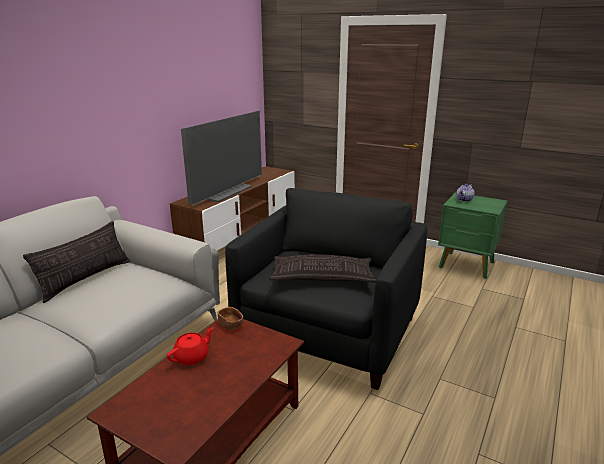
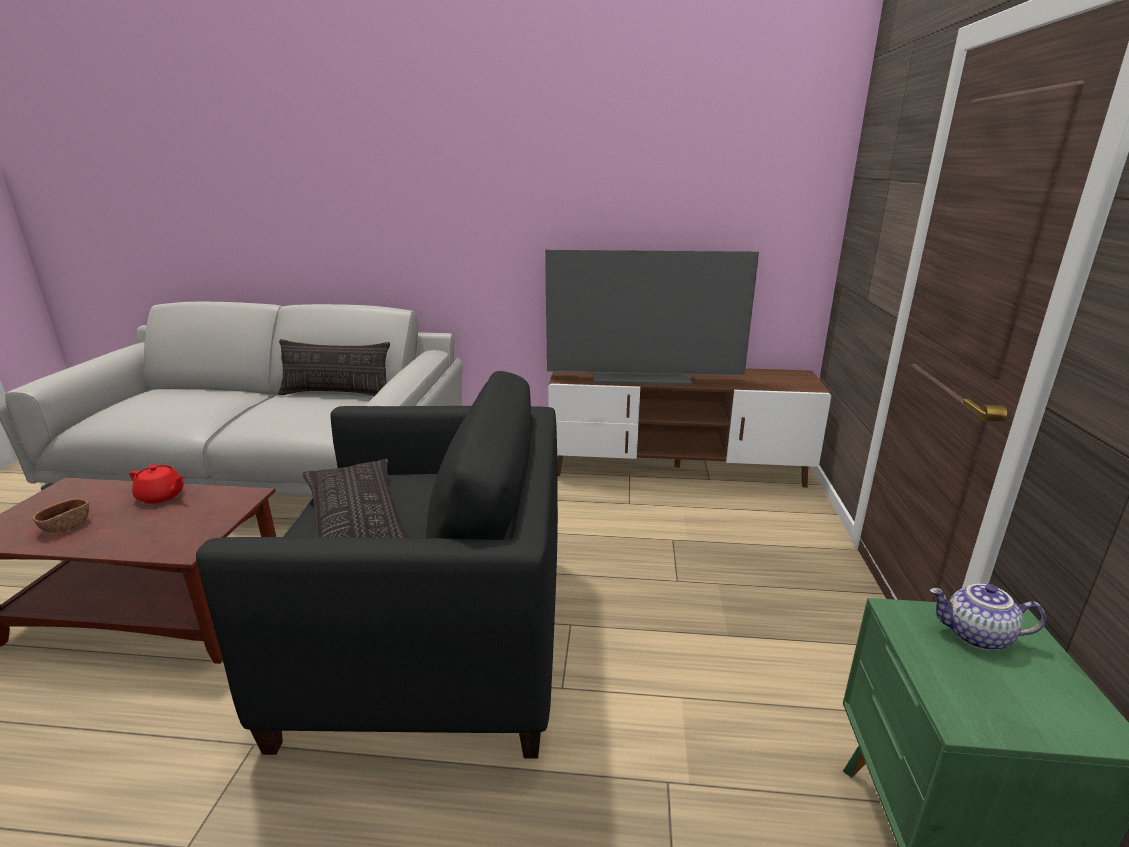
camera: 65 degrees right, 0 degrees up
(231, 325) = (239, 499): brown bowl -> brown bowl (66, 526)

